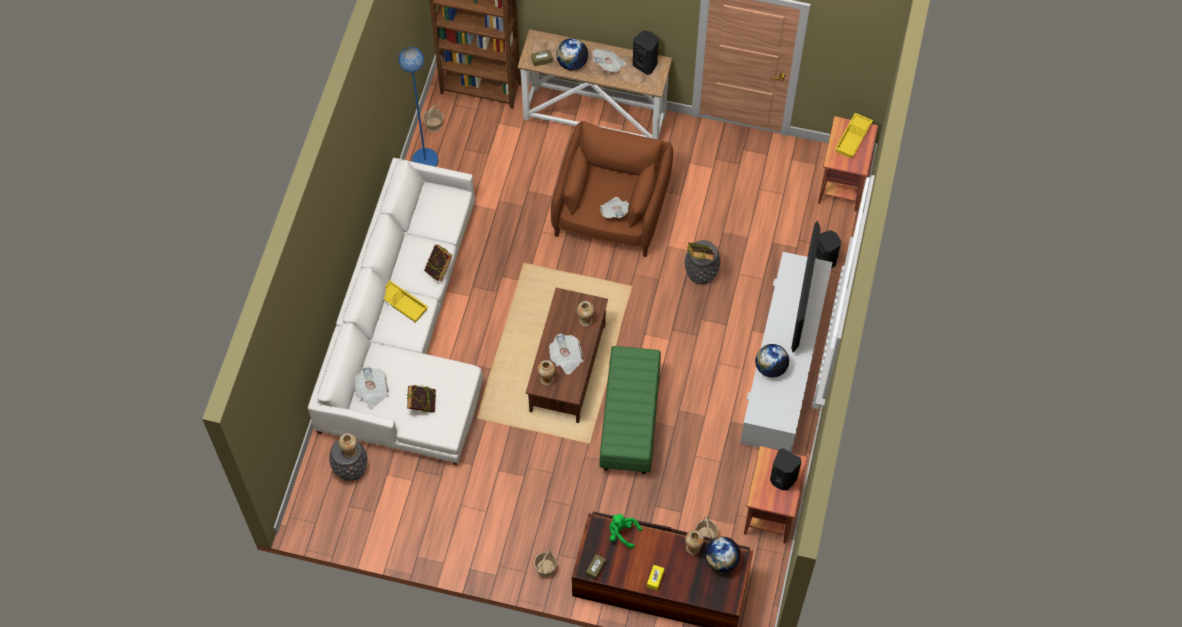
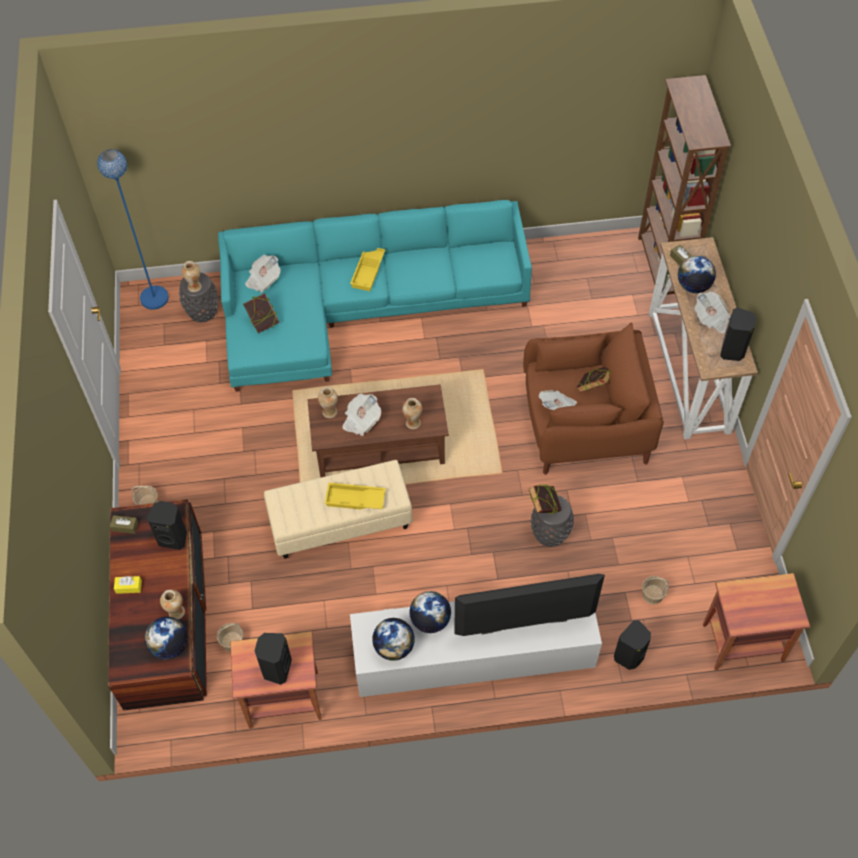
camera: 70 degrees right, 5 degrees down
(407, 335) = (359, 304): white sofa -> turquoise sofa
(425, 160) = (556, 252): blue floor lamp -> blue floor lamp (154, 298)
(433, 125) = (600, 245): basket -> basket (652, 594)
(439, 270) = (418, 286): book -> book (594, 388)
(622, 533) = (173, 538): green plush toy -> black speaker
(629, 421) = (340, 523): green ottoman -> beige ottoman
(783, 400) = (394, 647): none -> globe
(853, 138) = (774, 604): yellow tray -> yellow tray (354, 500)

